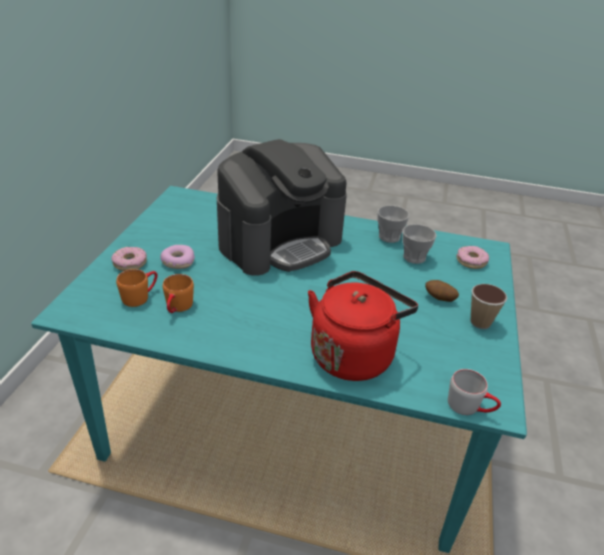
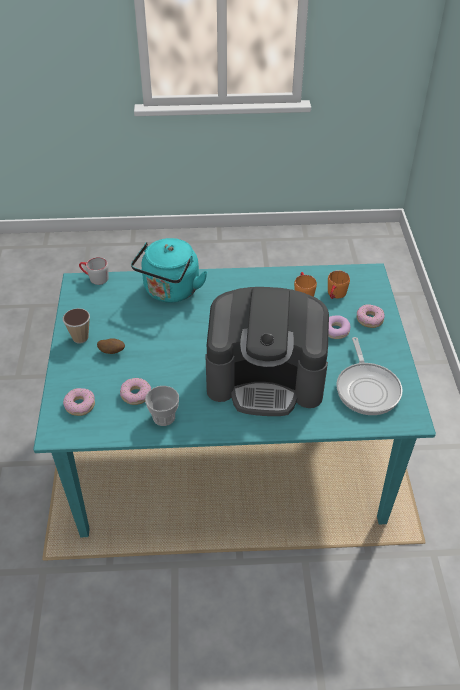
camera: 165 degrees right, 10 degrees up
(194, 216) = (367, 388): none -> frying pan
(280, 242) = (266, 378): coffee machine -> coffee machine turned 120 degrees counterclockwise
(353, 354) = (170, 291): red kettle -> turquoise kettle
(414, 257) = (136, 394): cup -> donut

